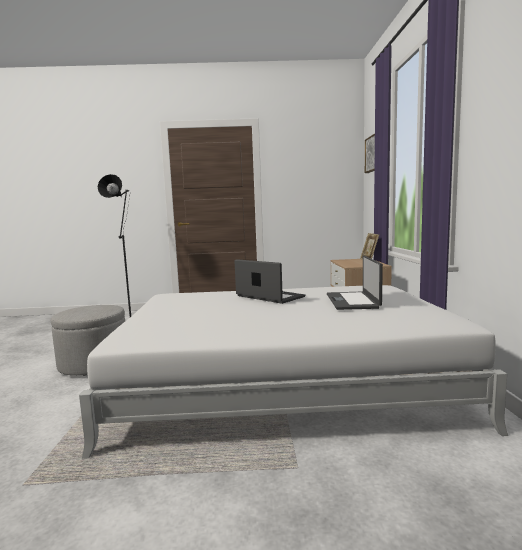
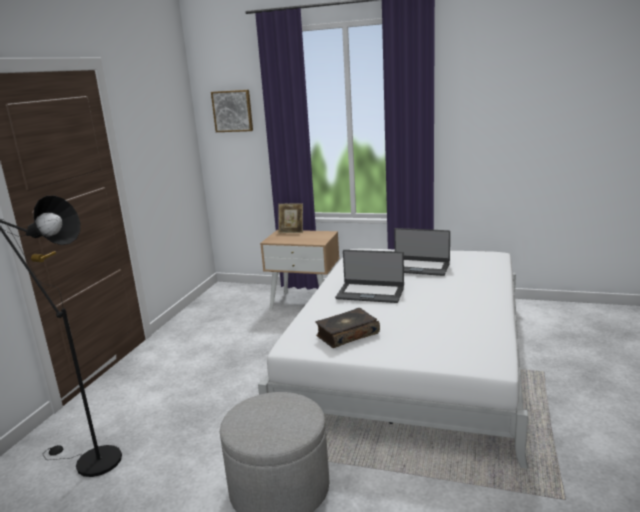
camera: 70 degrees left, 10 degrees up
(183, 301) = (347, 334): none -> book
(269, 297) = (370, 293): laptop -> laptop turned 135 degrees counterclockwise

